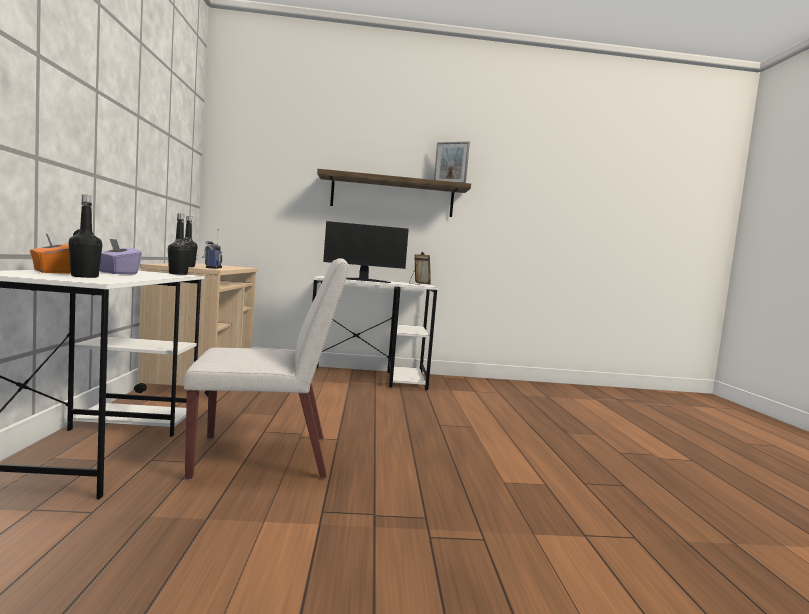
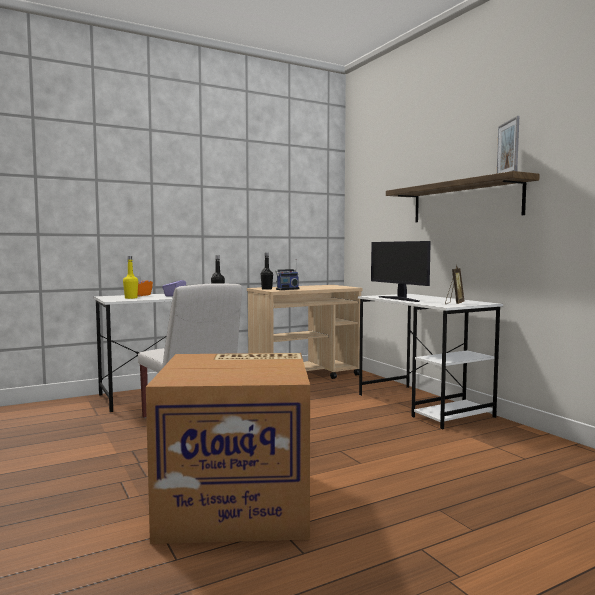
camera: 65 degrees right, 0 degrees up
(85, 276) = (131, 298): black bottle -> yellow bottle
(525, 486) = (238, 502): none -> cardboard box

